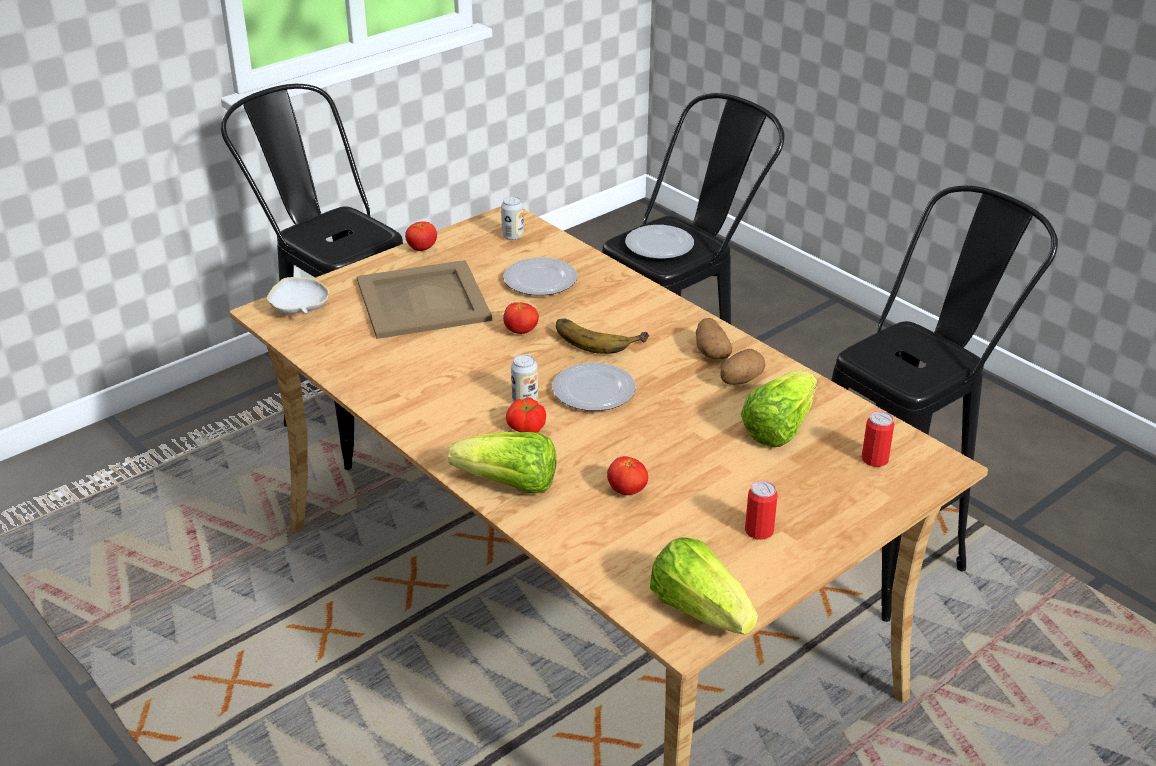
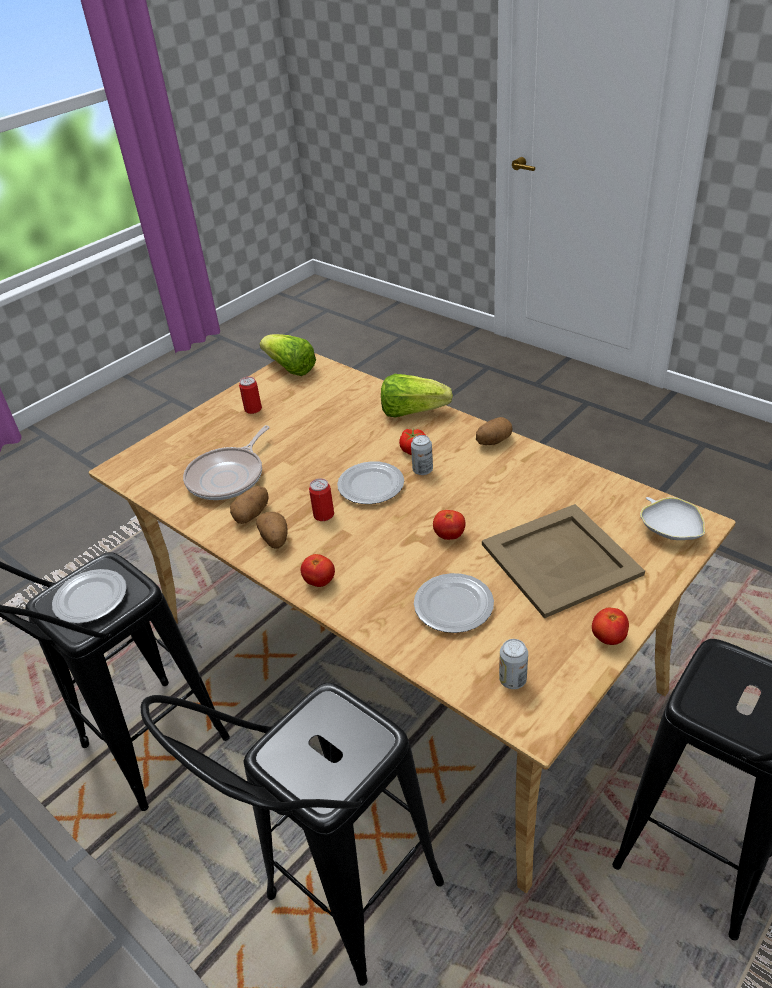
camera: 175 degrees right, 5 degrees up
(419, 423) = (493, 441): none -> potato
(598, 337) = (377, 540): banana -> none
(627, 491) = (335, 419): tomato -> tomato (319, 581)
(659, 245) = (334, 740): plate -> plate (91, 599)
(778, 428) = (228, 477): lettuce -> frying pan
(875, 459) = (165, 464): can -> can (323, 515)

